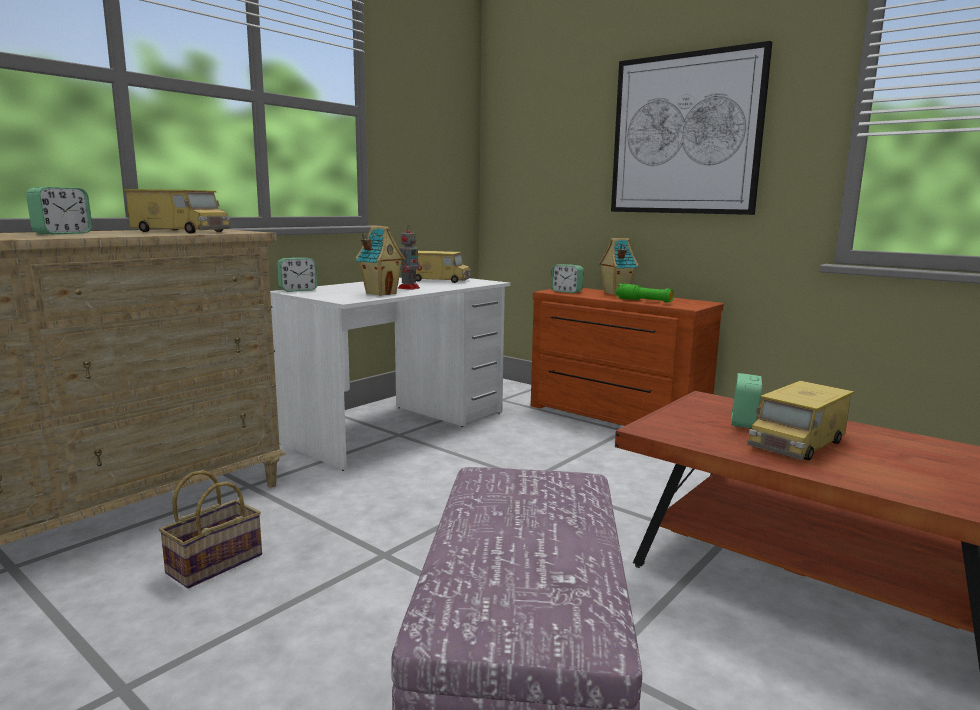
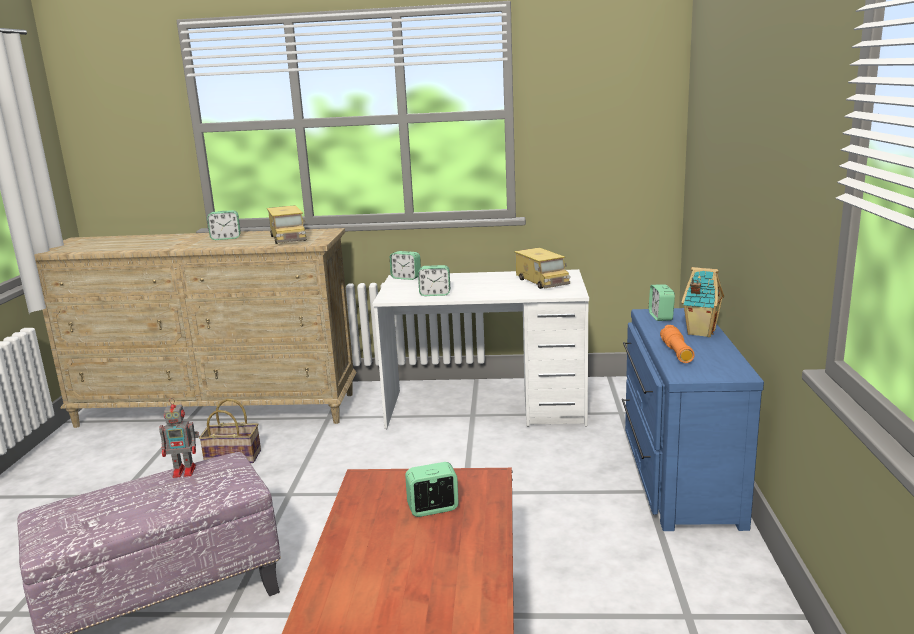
camera: 55 degrees right, 5 degrees up
(380, 293) = (435, 294): toy house -> alarm clock
(409, 288) = (479, 290): toy robot -> toy robot (185, 471)
(614, 417) = (676, 473): brown dresser -> blue dresser
(644, 301) = (677, 353): green flashlight -> orange flashlight
(685, 135) = (764, 151): picture -> none
(798, 443) = (398, 543): toy truck -> none

